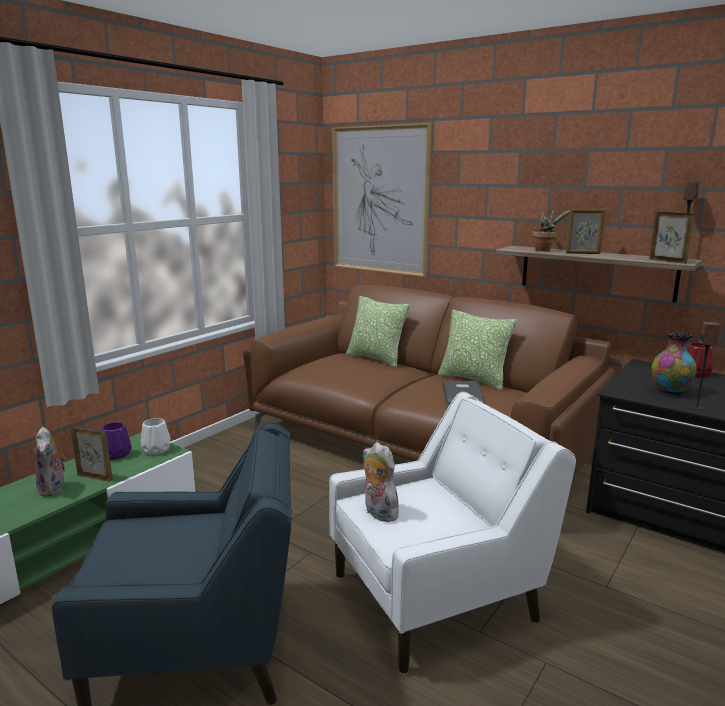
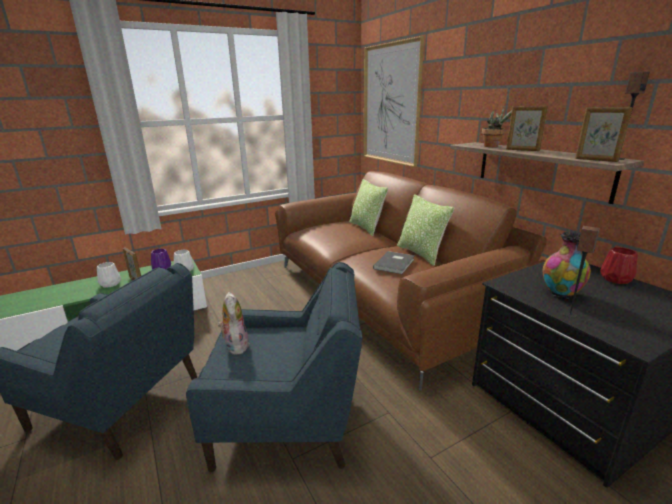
camera: 25 degrees right, 5 degrees up
(53, 489) = (110, 284): plush toy -> white vase
(438, 597) = (289, 420): white armchair -> blue armchair
(667, 261) = (596, 160): picture frame -> picture frame turned 150 degrees clockwise

